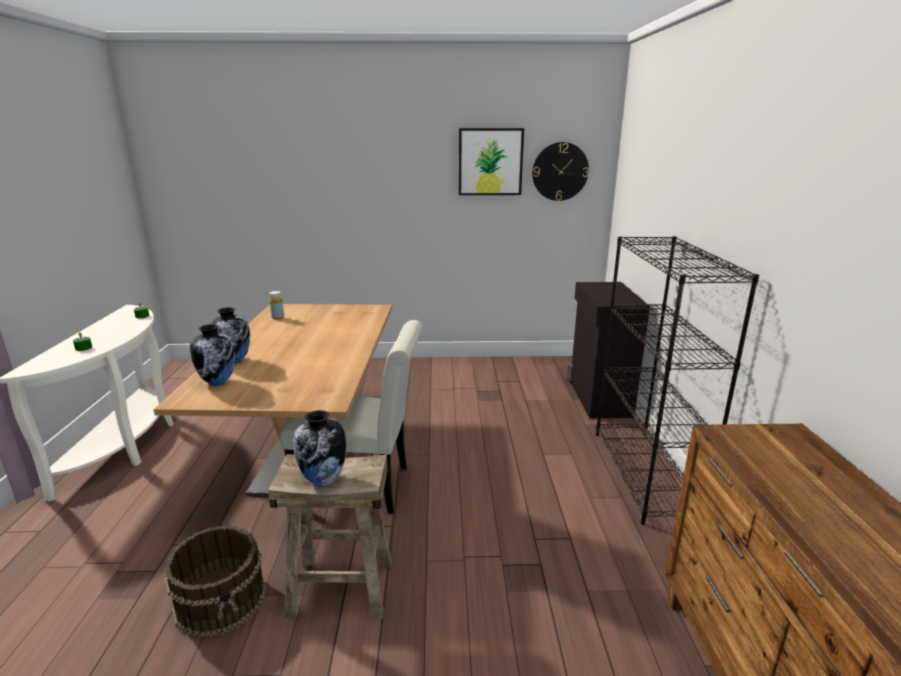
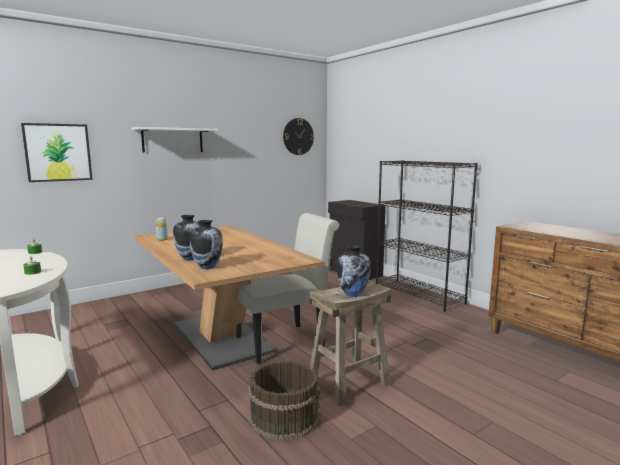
camera: 35 degrees left, 10 degrees down
(362, 179) = (172, 140): none -> white shelf
(490, 162) = (258, 129): picture -> picture (58, 152)

